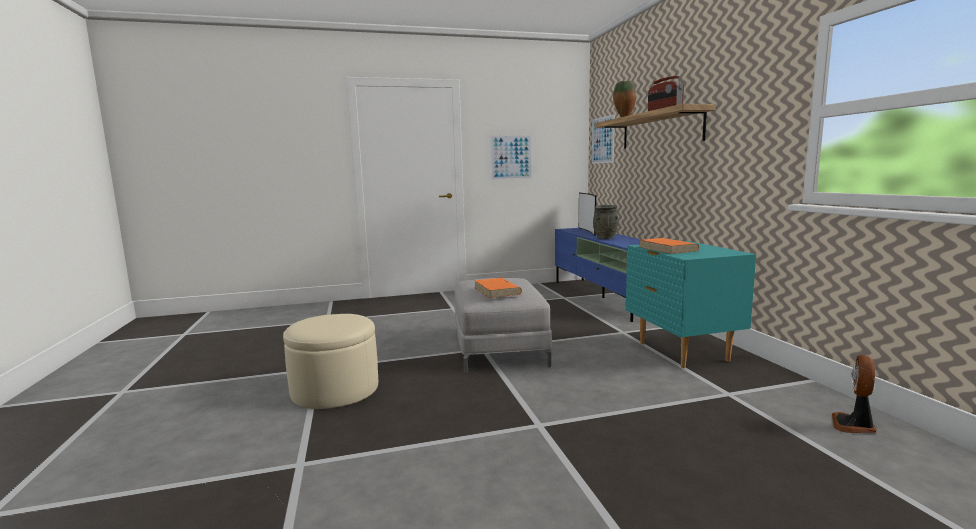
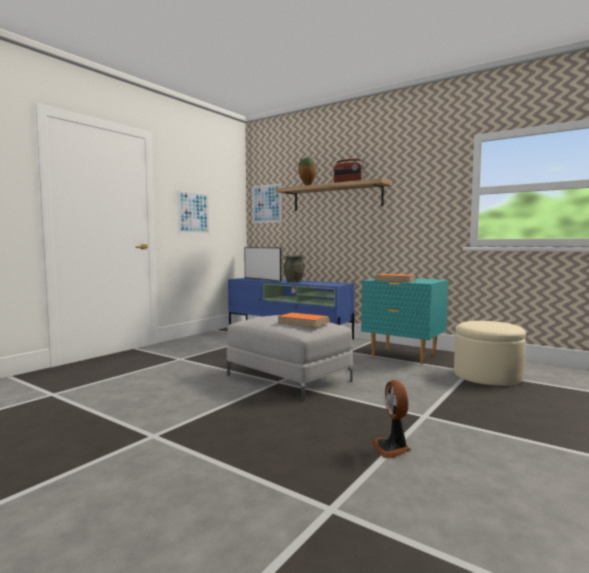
camera: 40 degrees left, 5 degrees down
(335, 389) = (218, 446): beige ottoman -> beige ottoman (487, 375)
(854, 425) = (538, 371): fan -> fan (392, 448)

